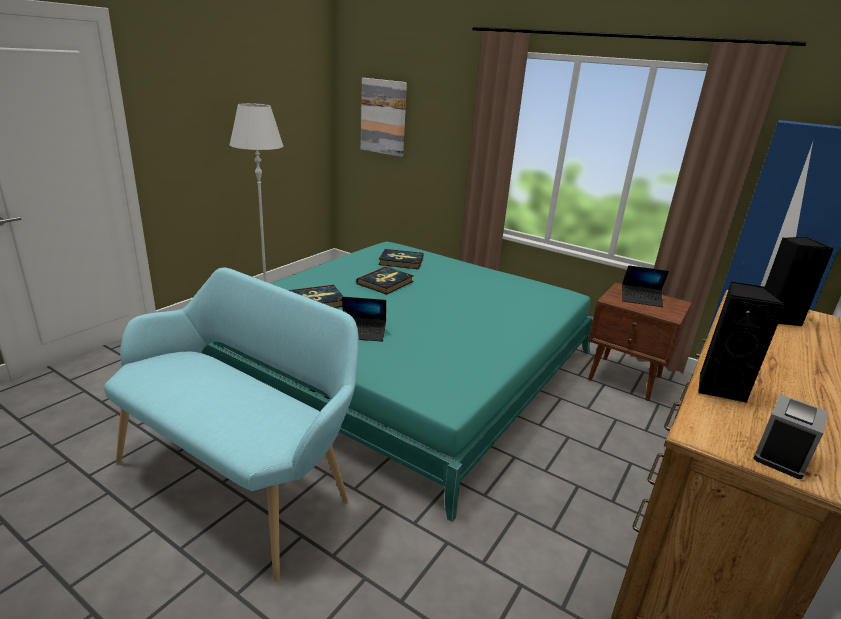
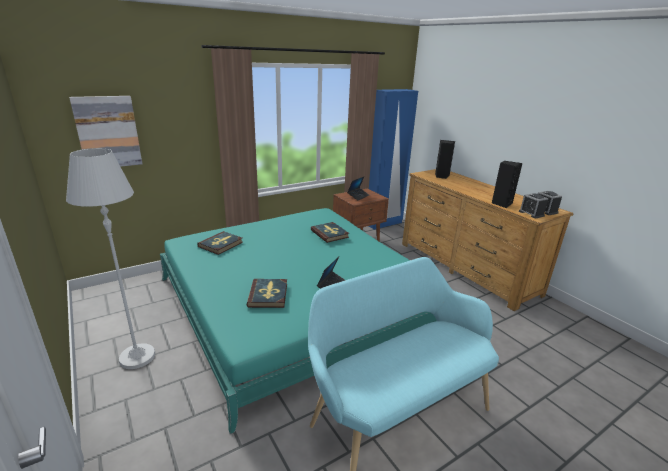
camera: 65 degrees left, 0 degrees up
(385, 283) = (259, 259): book -> book (330, 234)
(717, 429) = (531, 213): none -> alarm clock

